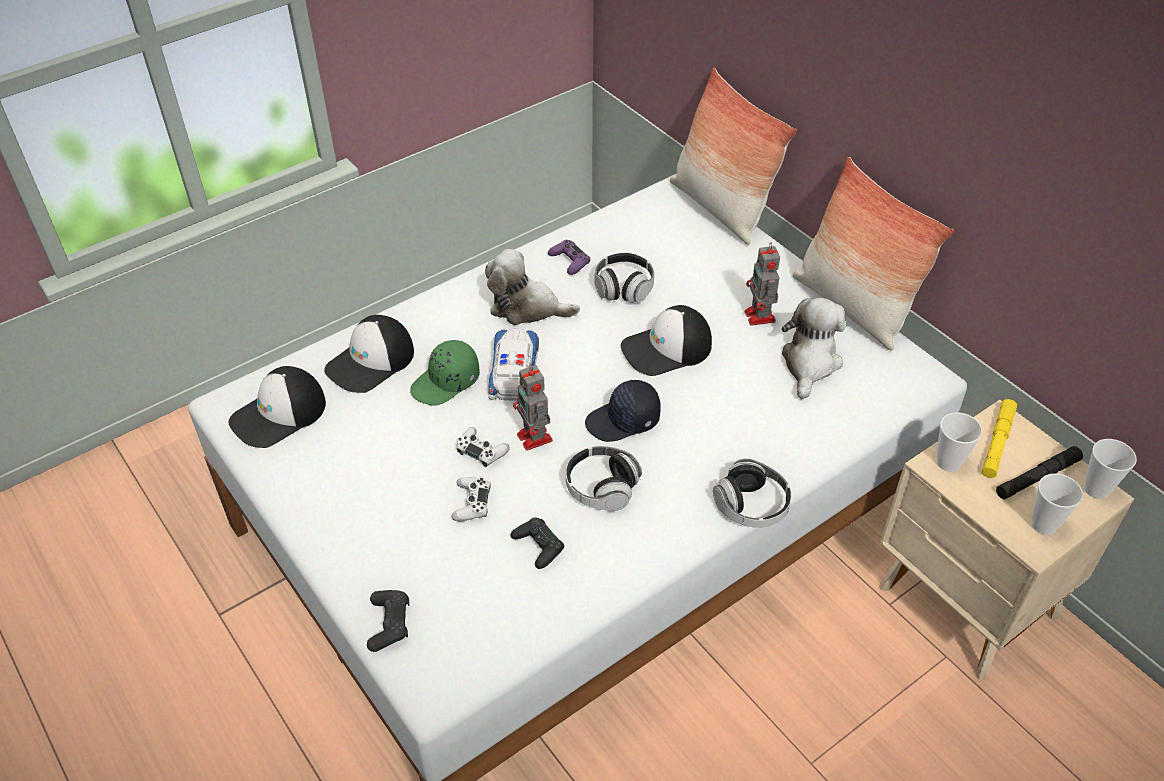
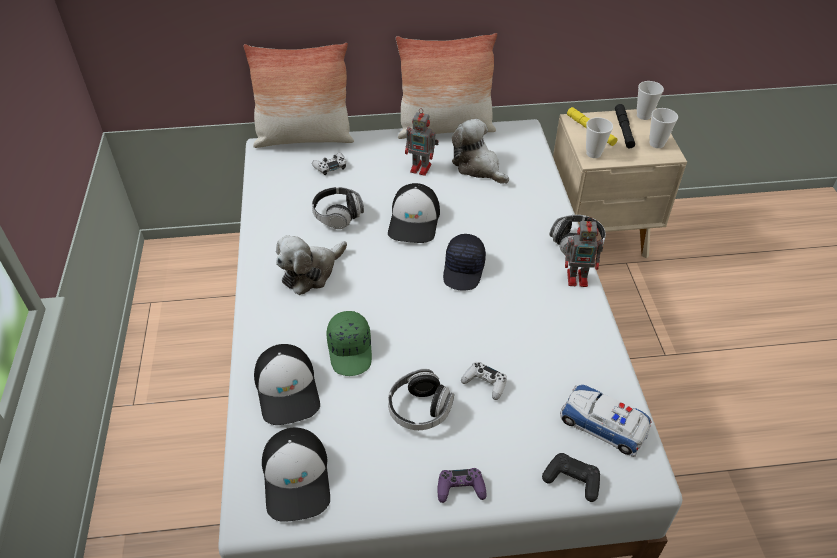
camera: 60 degrees left, 0 degrees up
(481, 451) = (437, 357): white game controller -> white game controller (330, 166)
(514, 371) = (371, 306): toy car -> toy car (603, 423)
(535, 439) = (447, 322): toy robot -> toy robot (578, 278)
(538, 546) = (548, 362): black game controller -> none
(569, 261) = (284, 230): purple game controller -> purple game controller (460, 488)
(602, 488) = (516, 306): headphones -> headphones (419, 409)

